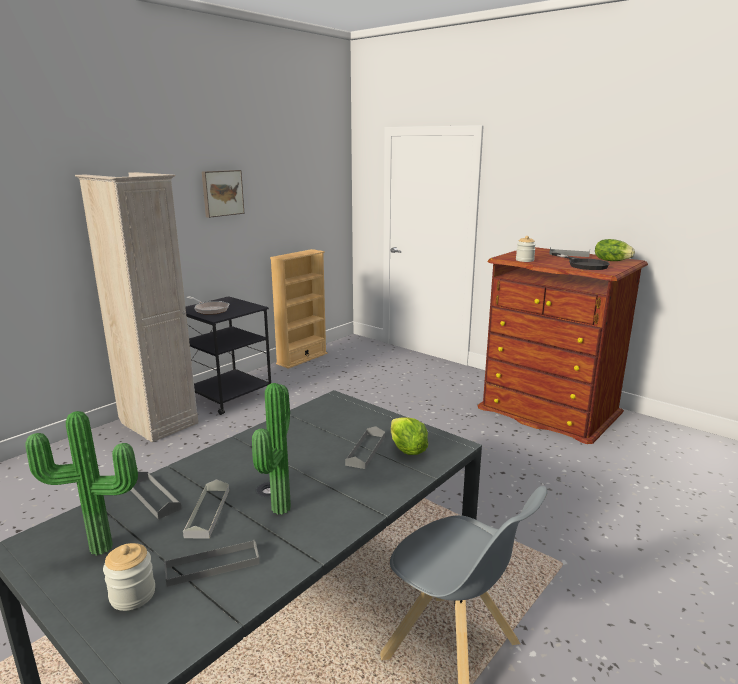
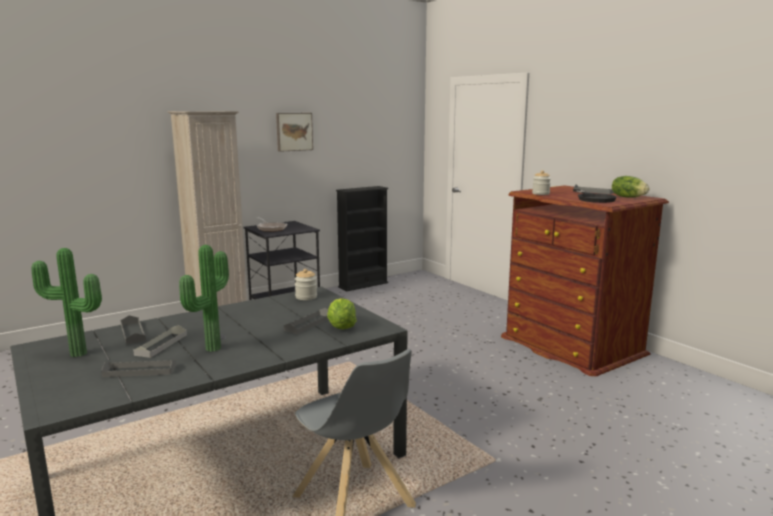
camera: 15 degrees right, 5 degrees down
(132, 595) = (78, 378): jar -> jar (306, 297)
(302, 358) = (363, 285): beige bookcase -> black bookcase

